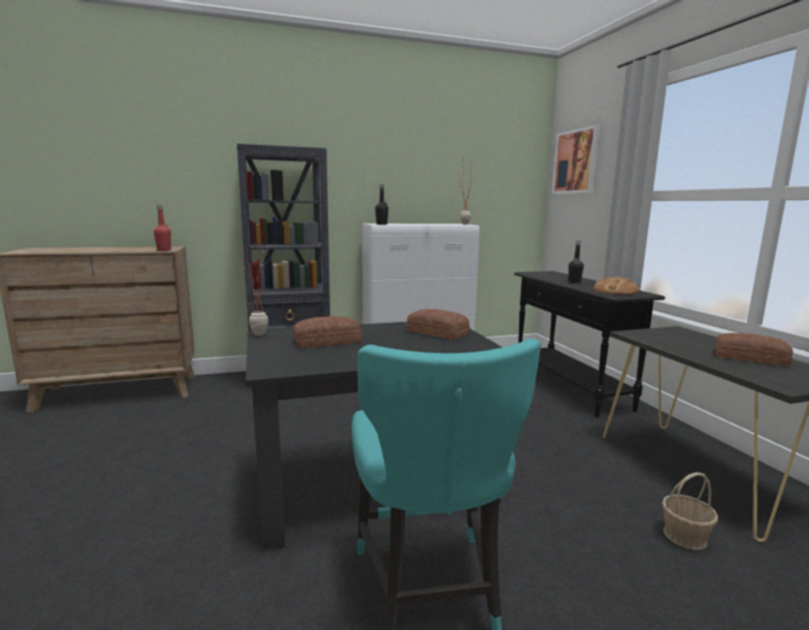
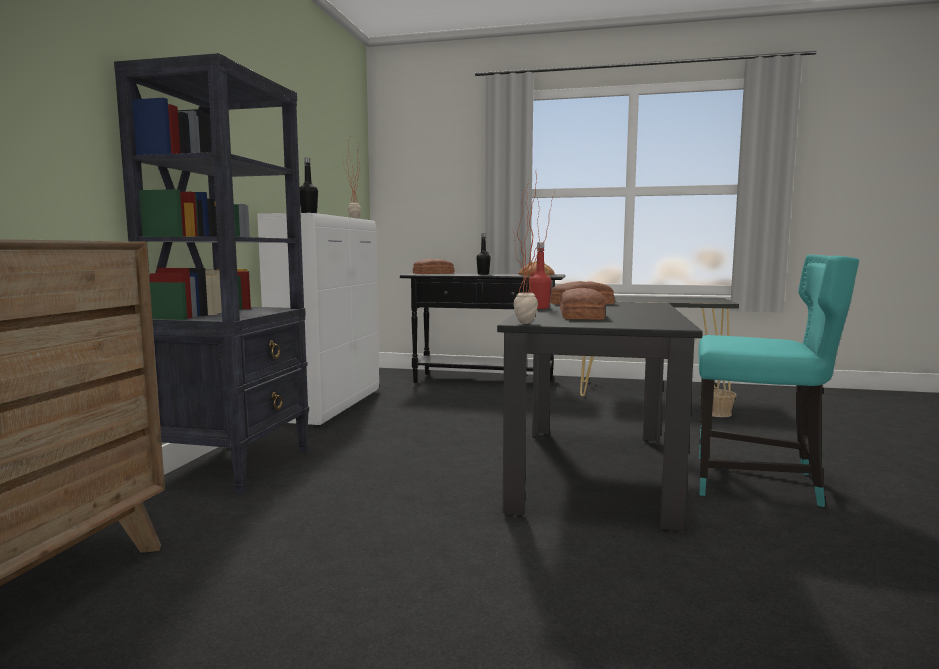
camera: 60 degrees left, 5 degrees down
(164, 250) = (96, 240): red bottle -> red bottle (539, 308)
(576, 162) = (414, 159): picture -> none
(749, 357) = (667, 298): bread -> bread (432, 273)

